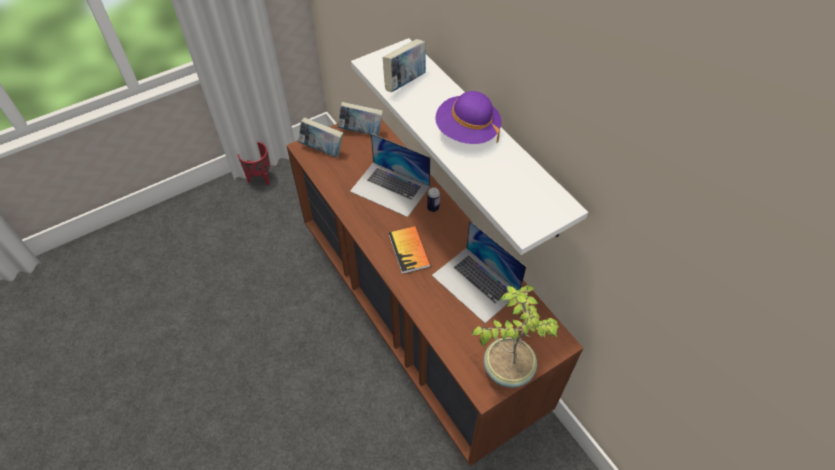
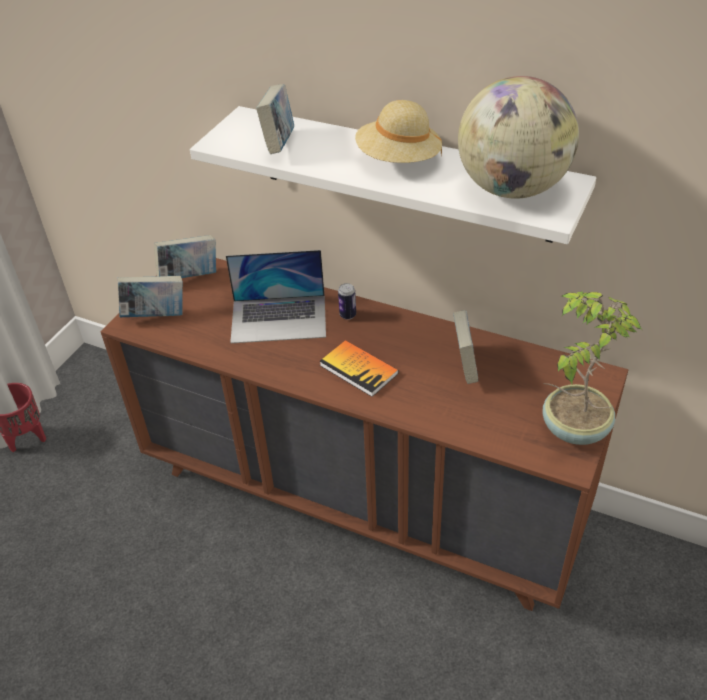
camera: 30 degrees left, 10 degrees down
(467, 131) = (398, 160): purple hat -> beige hat
(475, 284) = (464, 365): laptop -> book
(519, 193) = (512, 189): none -> globe

